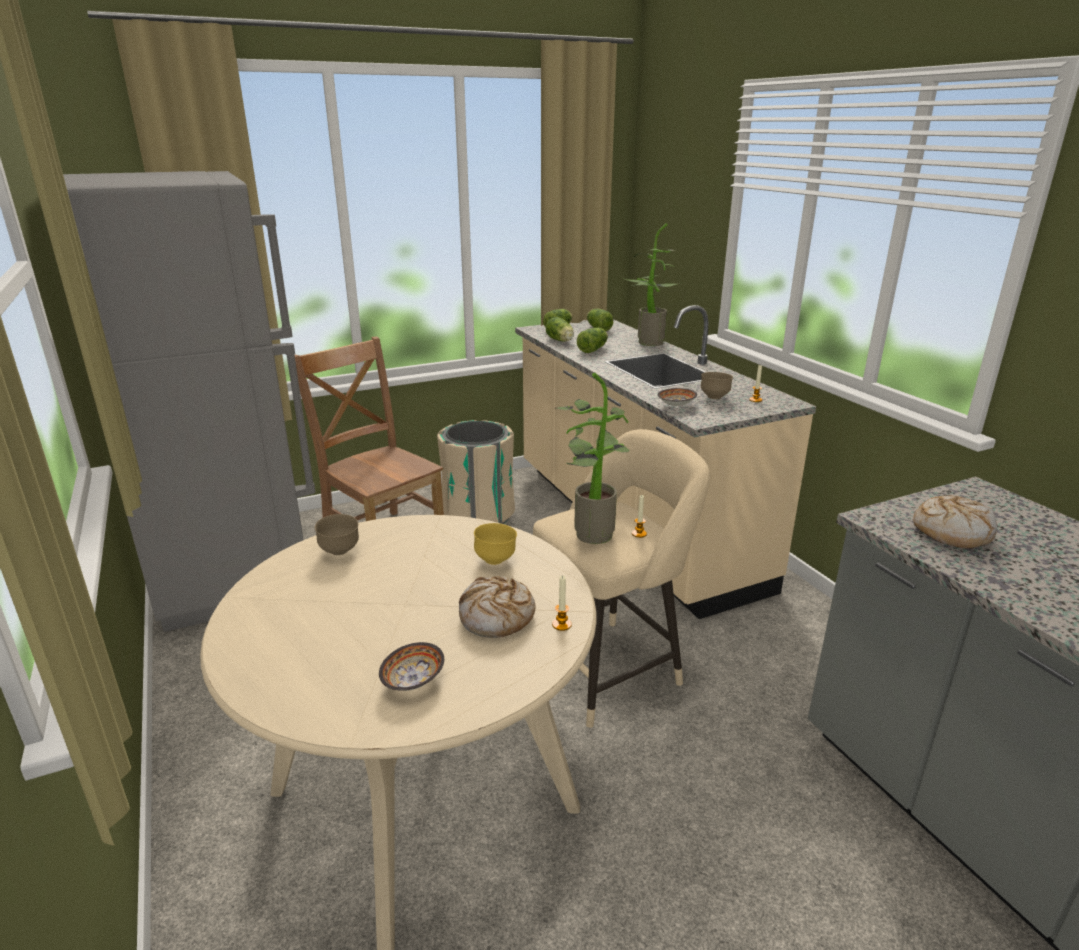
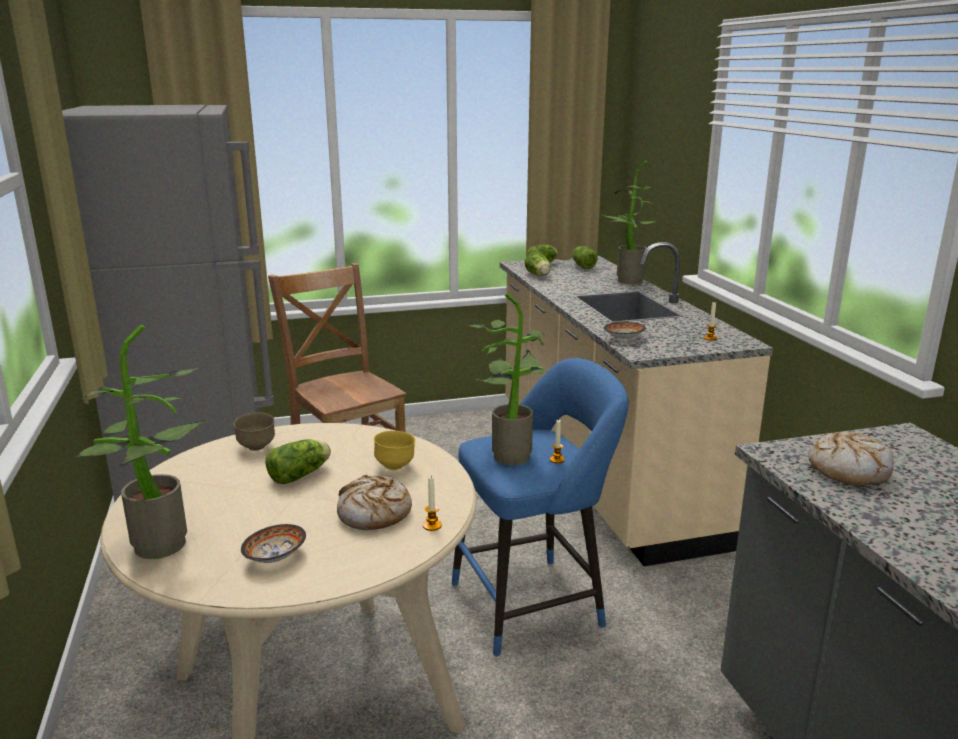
camera: 10 degrees right, 5 degrees down
(278, 687) = (157, 550): none -> potted plant
(478, 514) = (447, 447): beige trash can -> none
(593, 349) = (567, 284): lettuce -> lettuce (301, 474)
(609, 668) = (534, 603): beige stool -> blue stool
(714, 397) = (668, 334): brown bowl -> none

